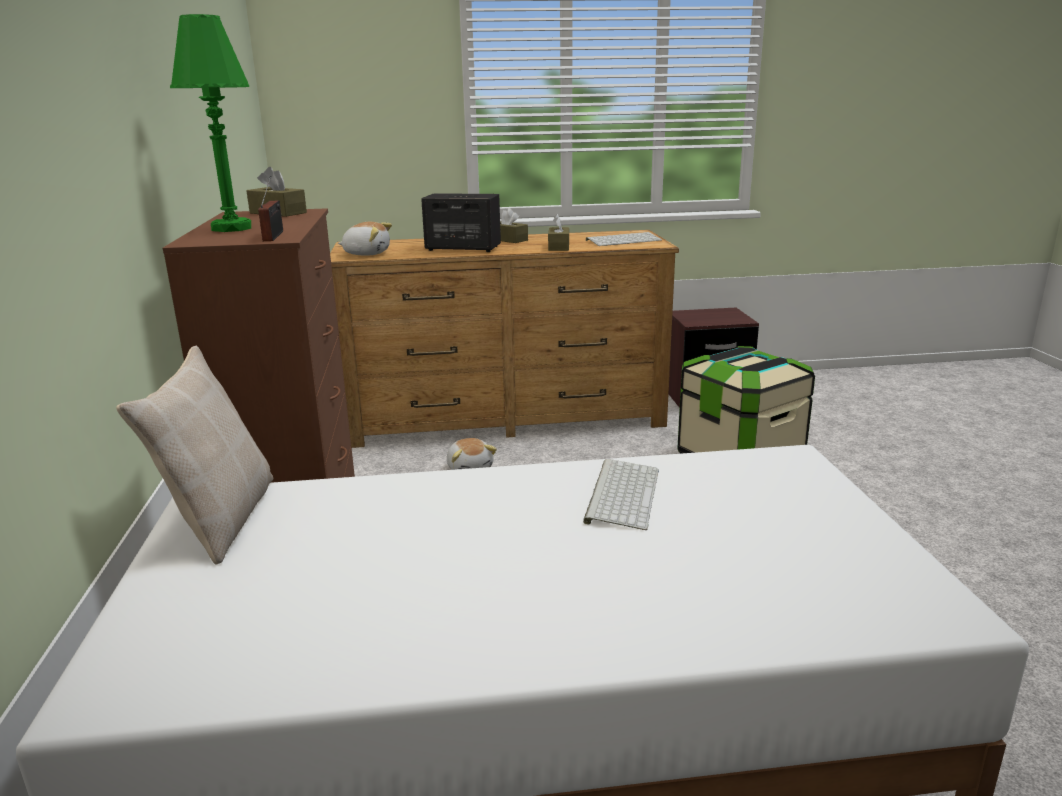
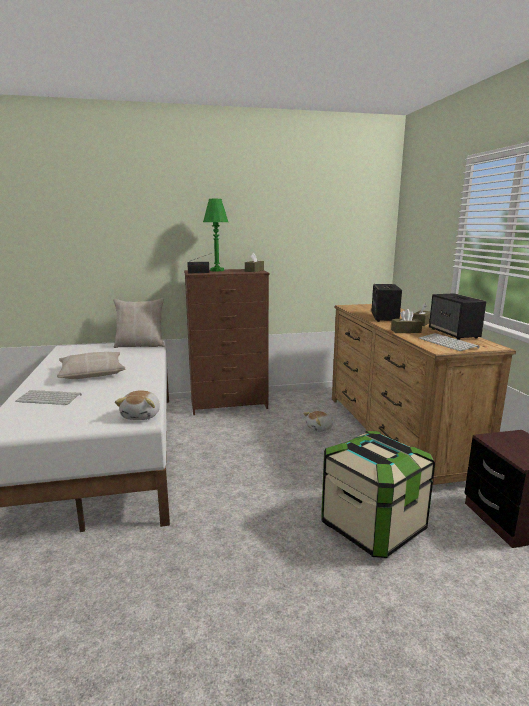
camera: 85 degrees right, 5 degrees down
(367, 253) = (357, 307): plush toy -> plush toy (142, 415)
(499, 560) = (92, 372): none -> beige pillow
(574, 236) = (454, 333): none -> speaker
(621, 494) = (126, 387): keyboard -> keyboard (50, 398)

